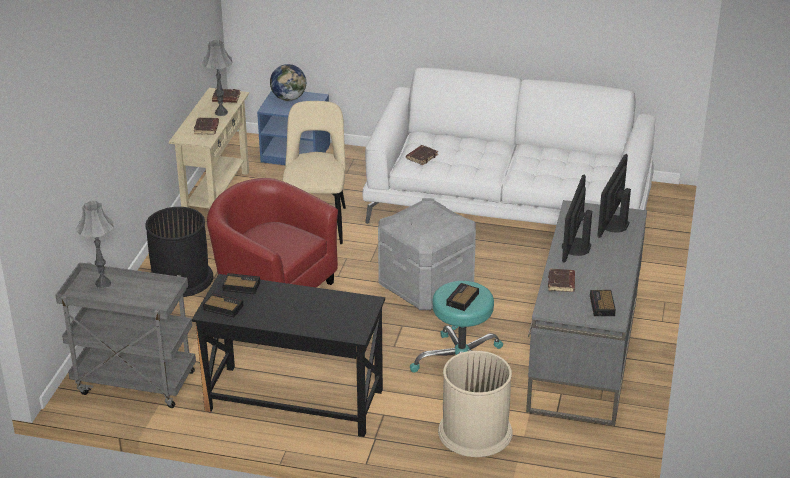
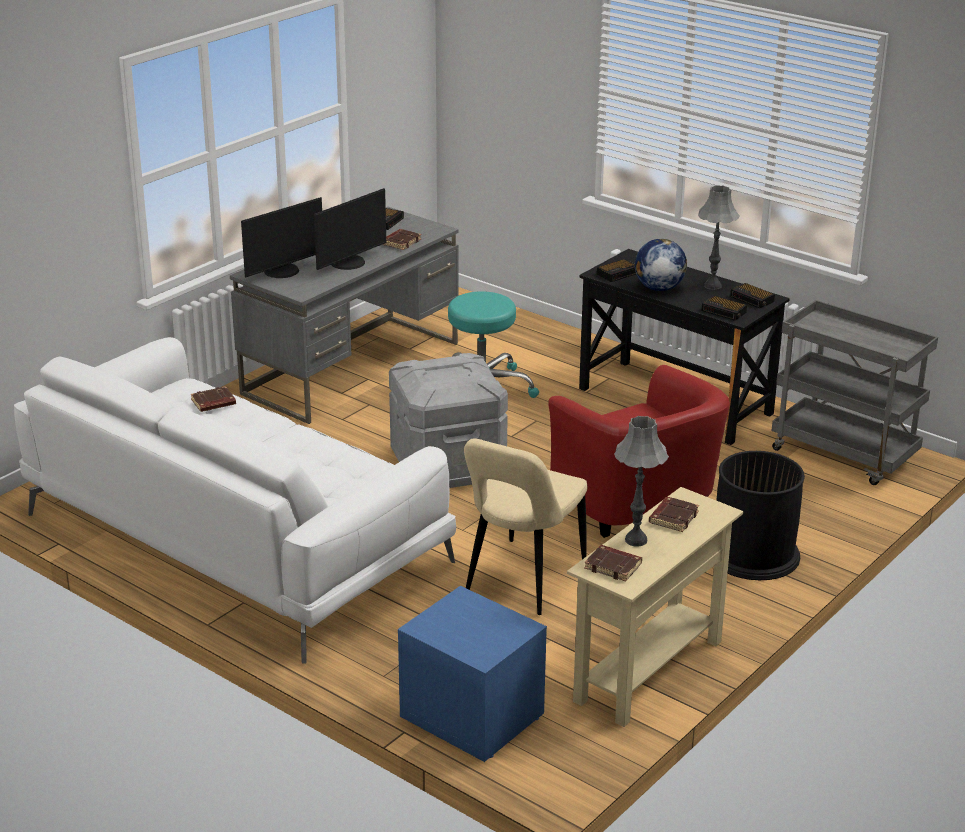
camera: 155 degrees left, 5 degrees down
(103, 284) = (880, 350): grey table lamp -> grey table lamp (713, 286)
(289, 98) = (472, 638): globe -> globe (658, 288)
(421, 157) = (362, 473): brown book -> brown book (213, 403)
(462, 300) = (486, 301): alarm clock -> alarm clock (618, 273)
(475, 432) = (518, 342): beige trash can -> none

